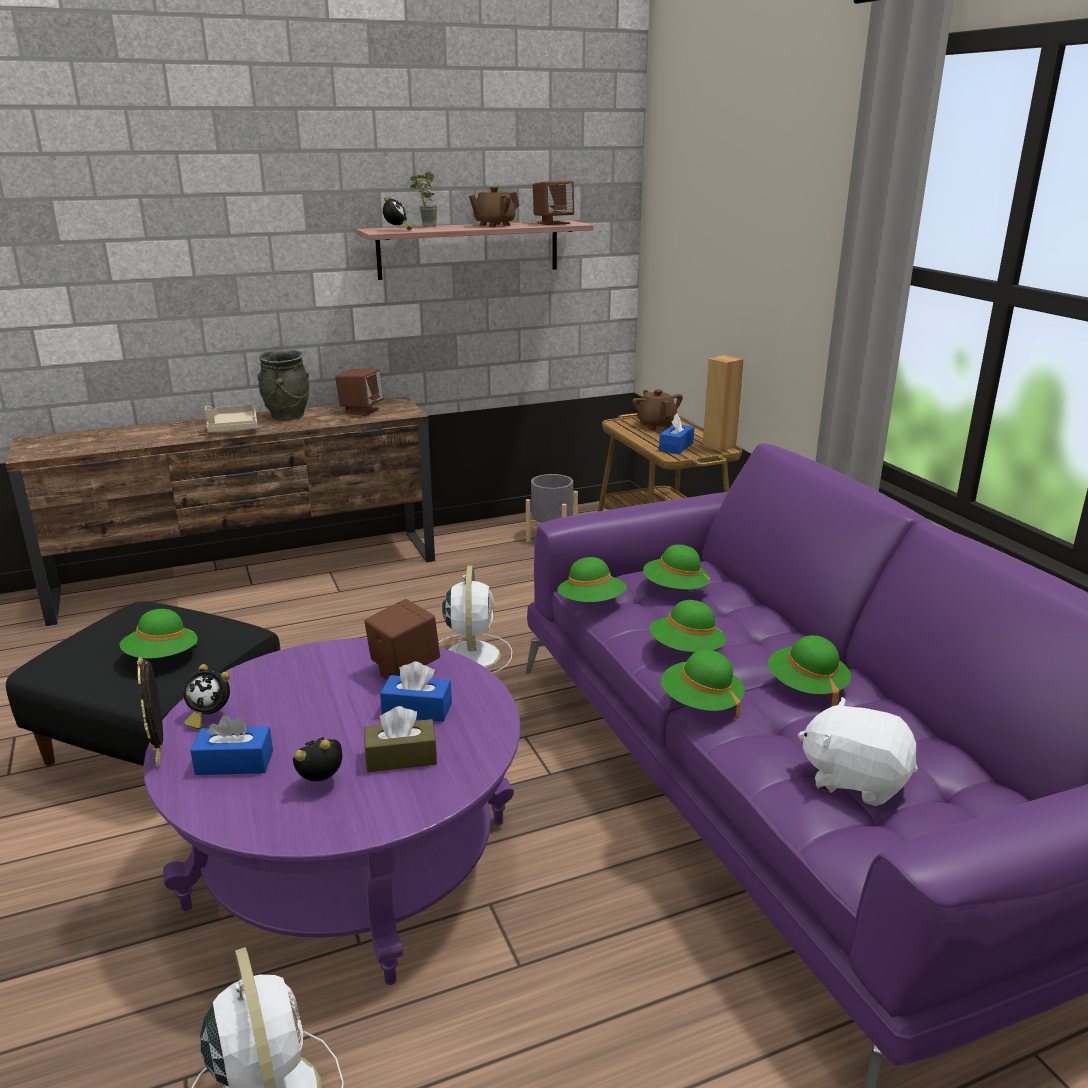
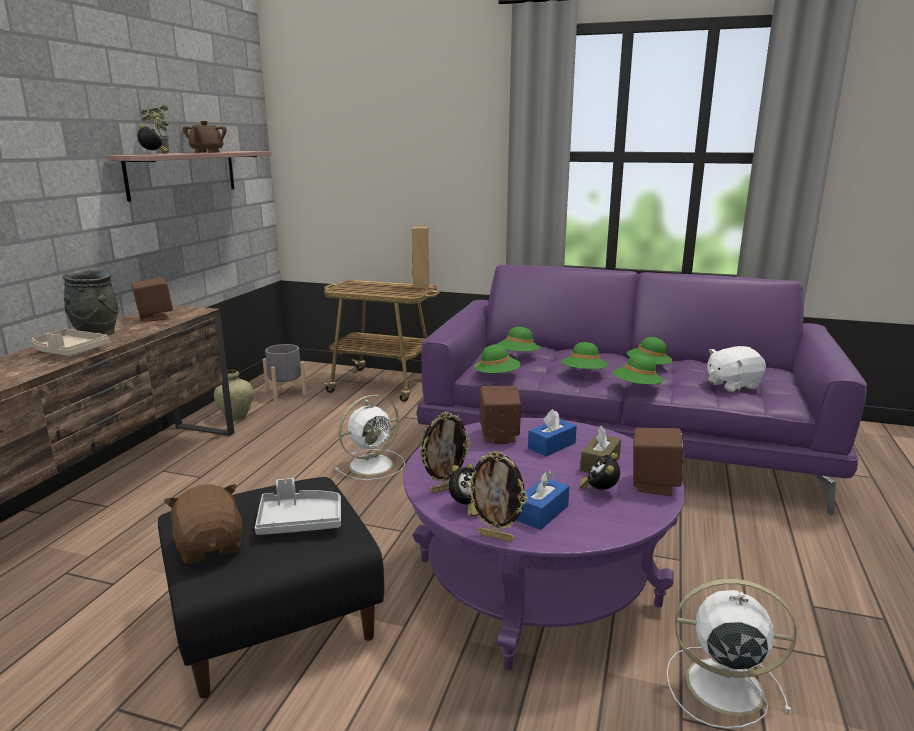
camera: 50 degrees left, 5 degrees down
(93, 642) = (210, 546): none -> brown plush toy
(162, 657) = (300, 522): green hat -> grey tray
(240, 690) = (445, 489): none -> picture frame
(467, 544) = (236, 416): none -> beige vase
(472, 654) = (373, 464): white fan -> white fan turned 105 degrees clockwise
(553, 223) = (240, 151): brown speaker -> brown speaker (653, 484)
(656, 425) = (359, 286): brown teapot -> none
(676, 447) = (400, 292): blue tissue box -> none

